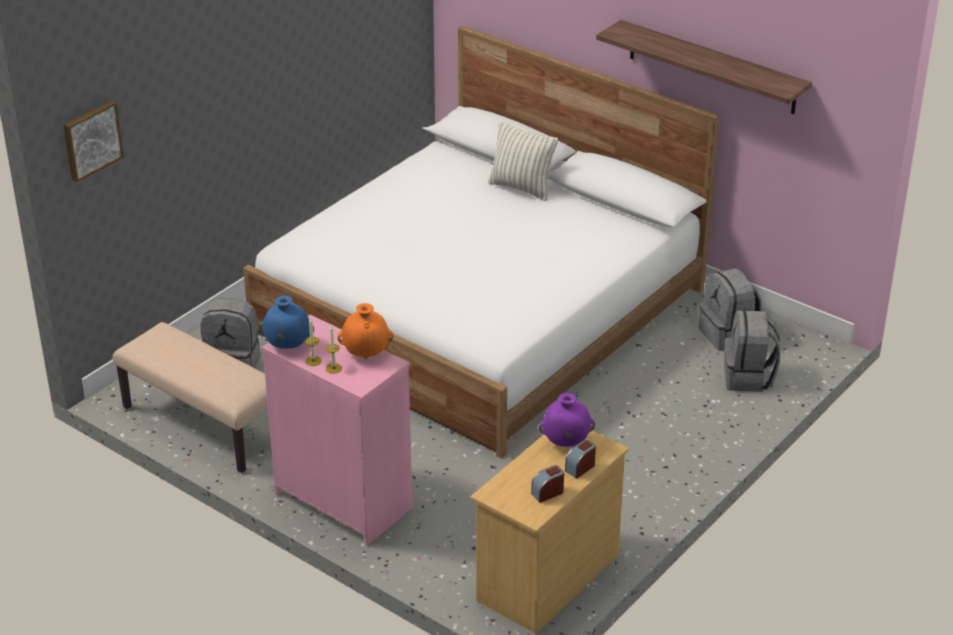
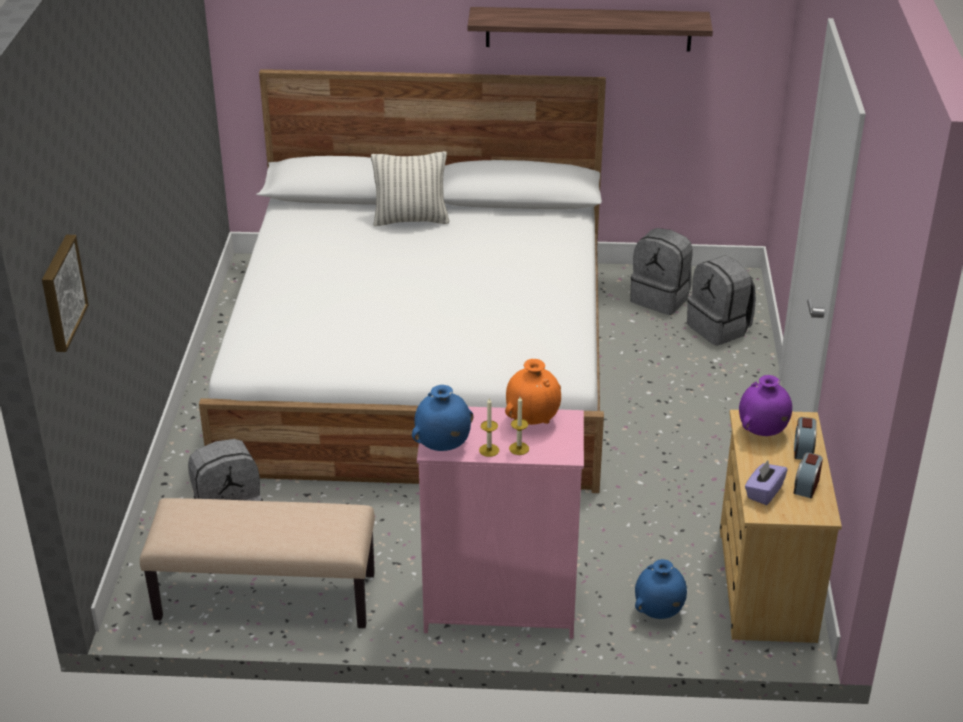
camera: 35 degrees left, 0 degrees up
(446, 557) = (658, 612): none -> blue vase
(510, 483) = (763, 492): none -> purple tissue box

